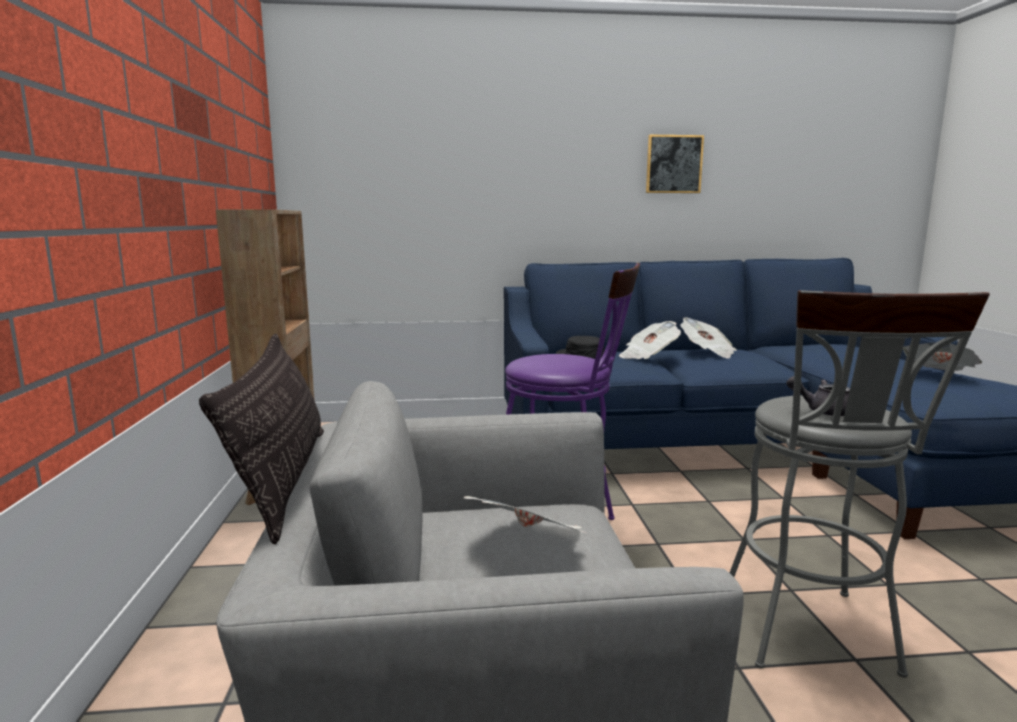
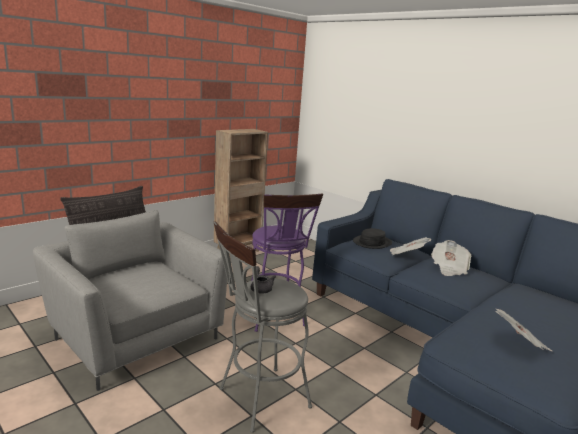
camera: 50 degrees right, 5 degrees up
(530, 546) = (148, 282): newspaper -> none
(674, 164) = (513, 129): picture -> none

